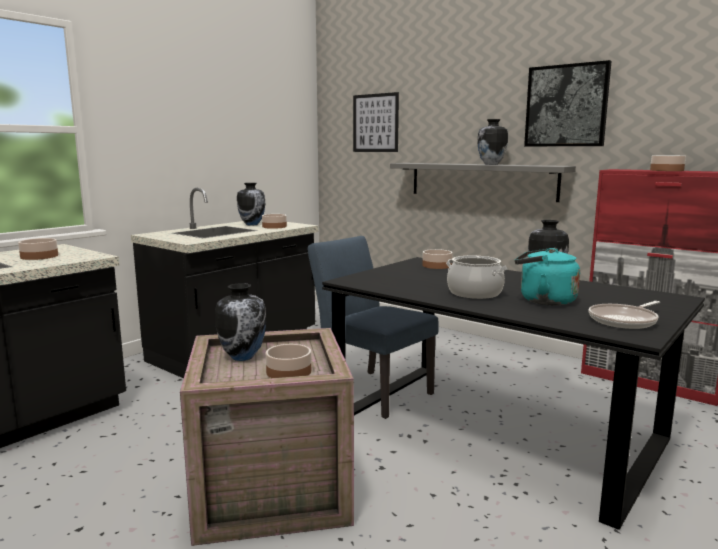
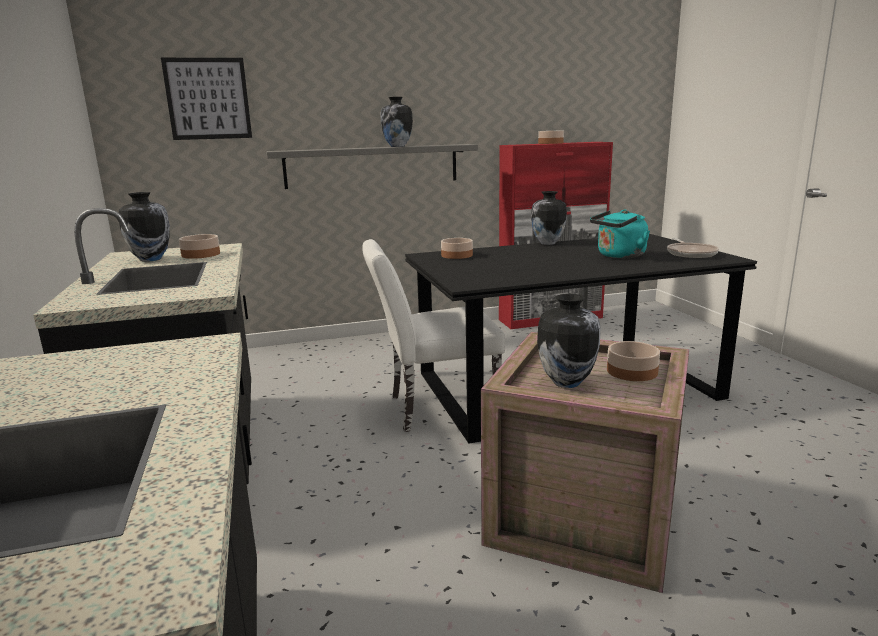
camera: 55 degrees left, 5 degrees up
(39, 256) = (102, 381): bowl -> none
(371, 390) = (434, 409): blue chair -> white chair
(474, 293) = (575, 264): cooking pot -> none
(566, 106) = (454, 85): picture -> none

